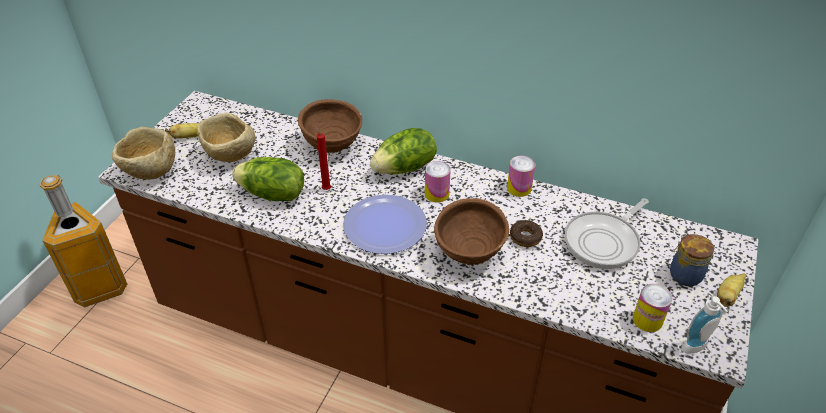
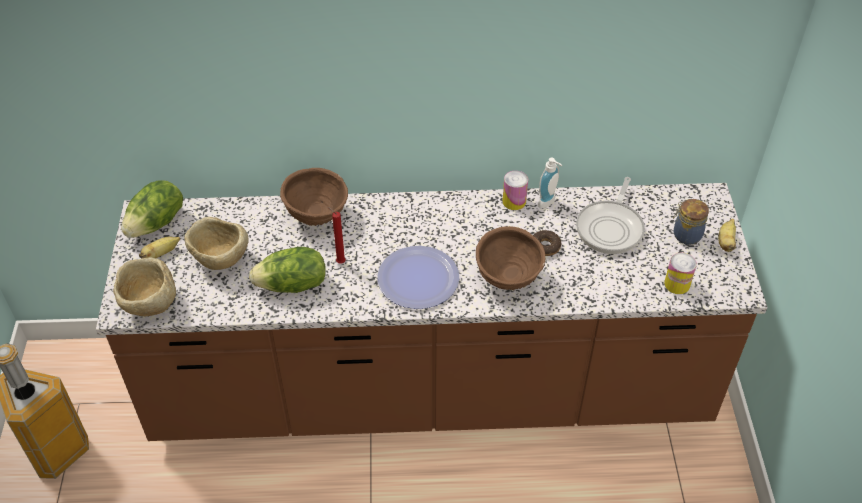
camera: 25 degrees left, 5 degrees up
(405, 168) = (401, 216): lettuce -> lettuce (157, 223)
(437, 194) = (445, 231): can -> none
(696, 349) = (723, 294): soap dispenser -> soap dispenser (548, 203)

